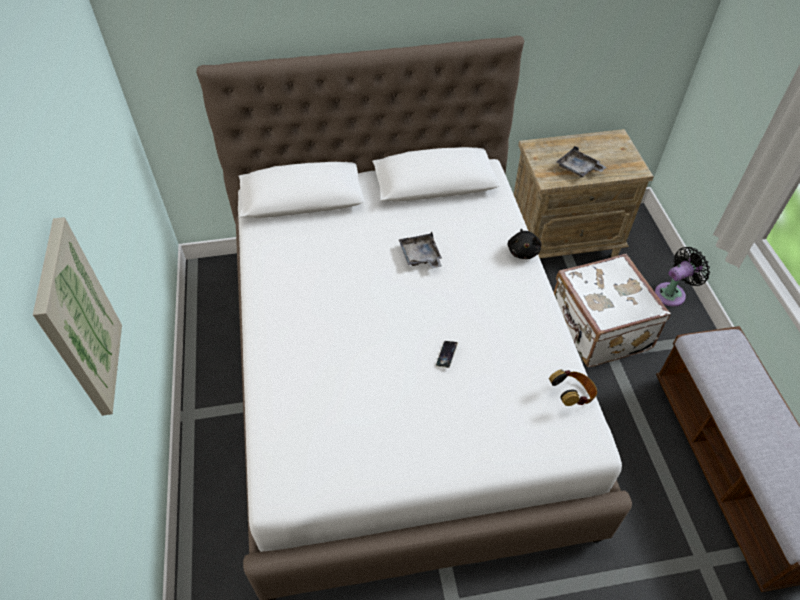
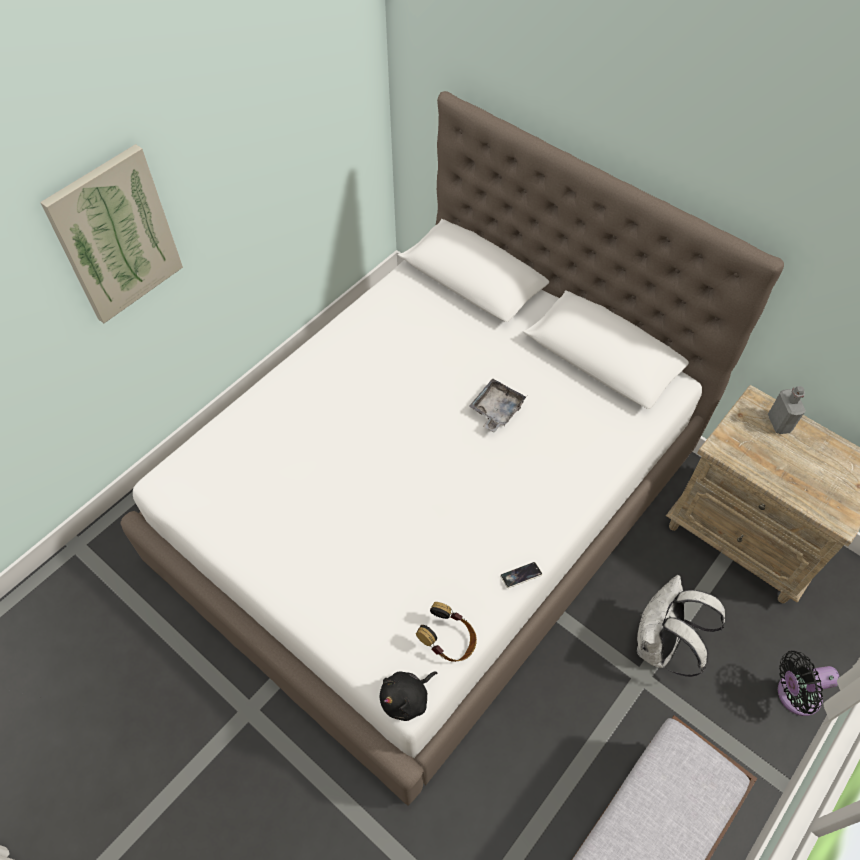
camera: 50 degrees right, 5 degrees up
(446, 355) = (401, 507): phone -> phone (521, 576)
(523, 251) = (592, 487): black plush toy -> black plush toy (407, 698)
(556, 148) = (779, 423): none -> grey bottle
(578, 169) = (772, 463): grey tray -> none
(598, 329) = (660, 646): white suitcase -> white backpack
(672, 293) = (794, 694): black fan -> black fan turned 150 degrees clockwise

